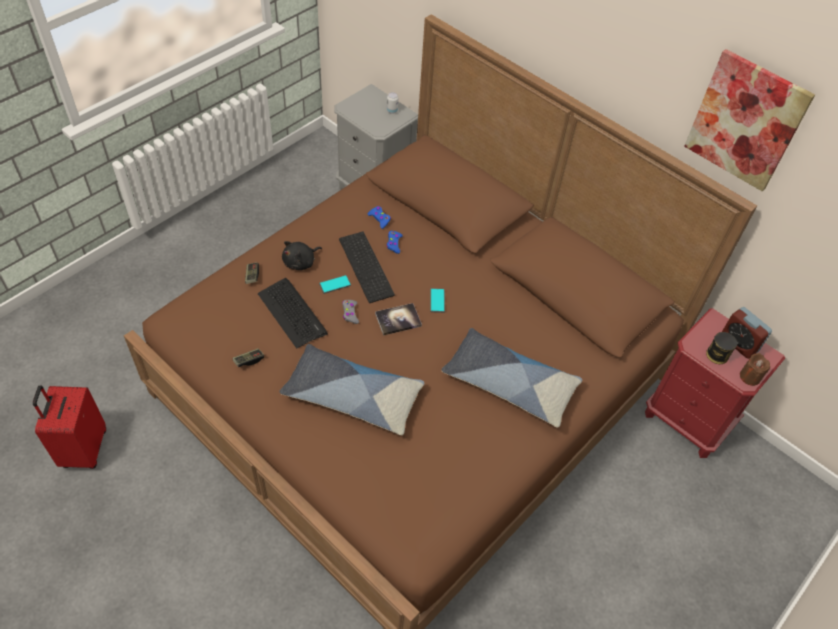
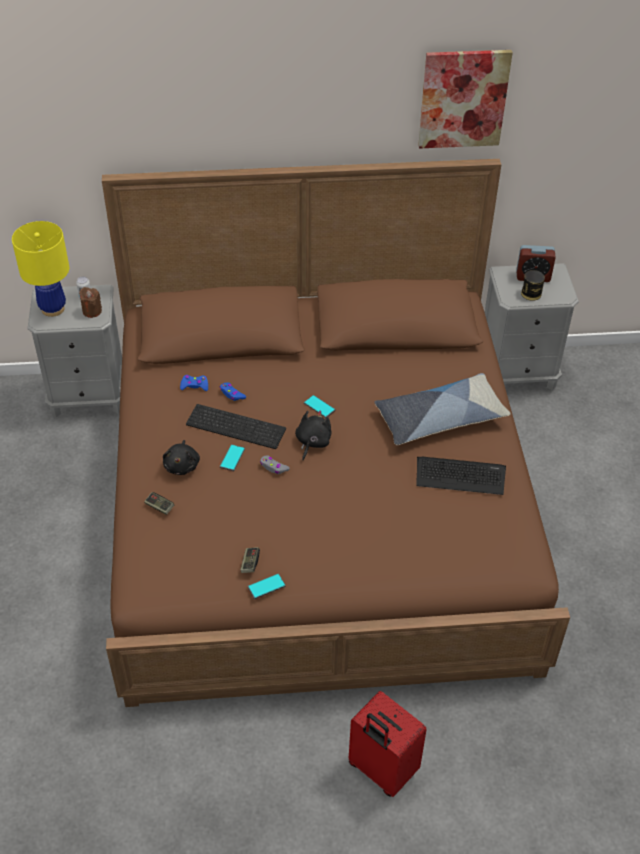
camera: 45 degrees left, 5 degrees down
(83, 449) = (135, 798): red suitcase -> red suitcase (381, 770)
(237, 385) = (266, 586): none -> phone
(292, 313) = (231, 504): keyboard -> keyboard (460, 476)
(352, 395) = (356, 517): pillow -> none
(363, 104) = (52, 309): none -> yellow table lamp
(398, 320) = (312, 442): book -> black plush toy
(688, 419) = (517, 373): red nightstand -> grey nightstand
(750, 377) = (564, 292): brown candle -> brown candle (92, 311)

